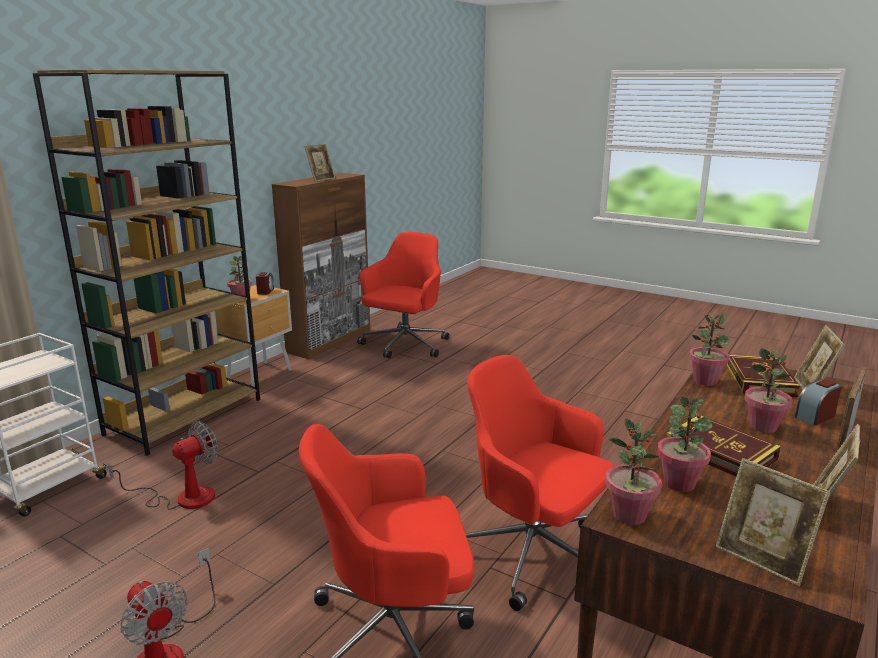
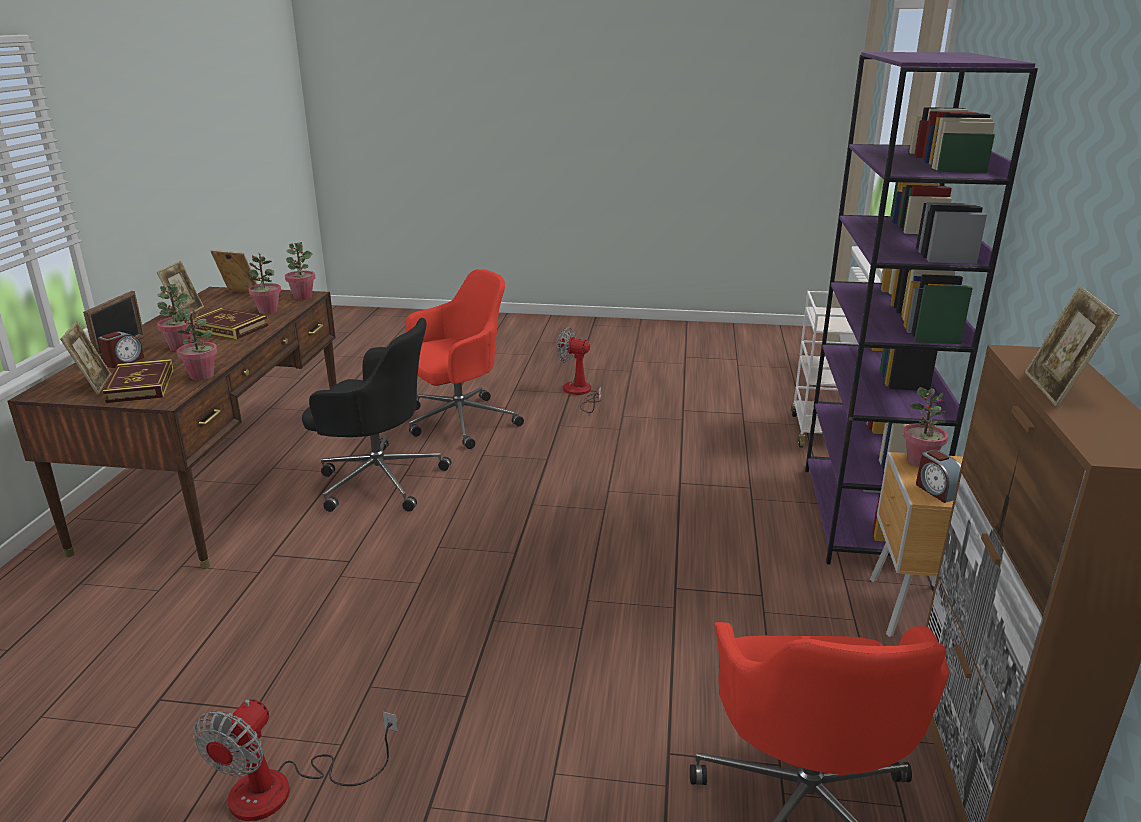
camera: 155 degrees right, 5 degrees up
(182, 497) = (706, 450): fan -> fan (283, 790)
(185, 416) = (862, 516): brown bookcase -> purple bookcase
(532, 553) = (378, 480): red office chair -> black office chair

